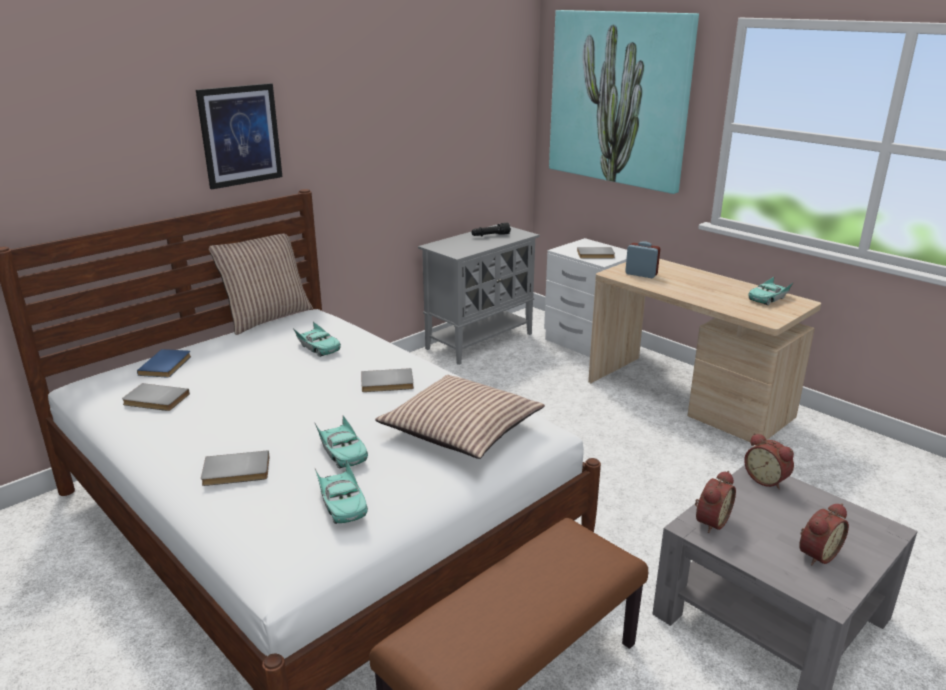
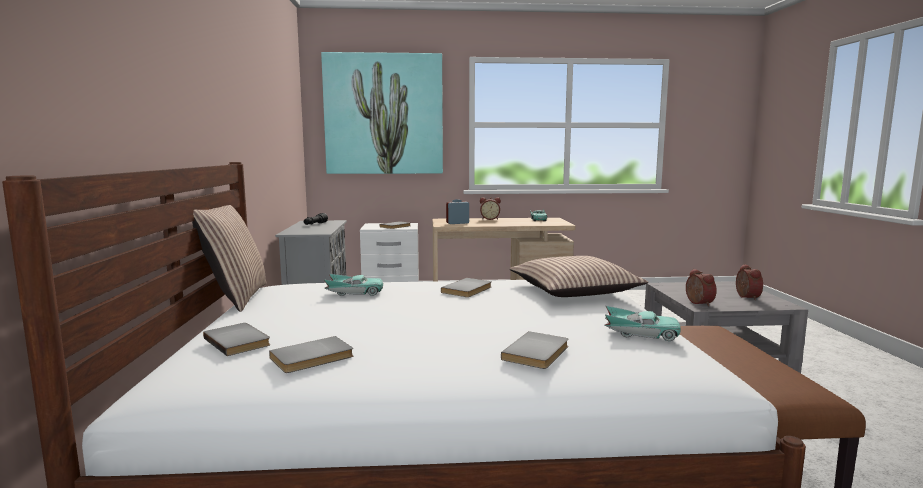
camera: 50 degrees left, 15 degrees down
(167, 365) = (239, 341): blue book -> grey book
(240, 135) = (191, 92): picture -> none
(342, 452) = (559, 319): turquoise toy car -> none
(766, 479) = (669, 285): alarm clock -> alarm clock (490, 219)

